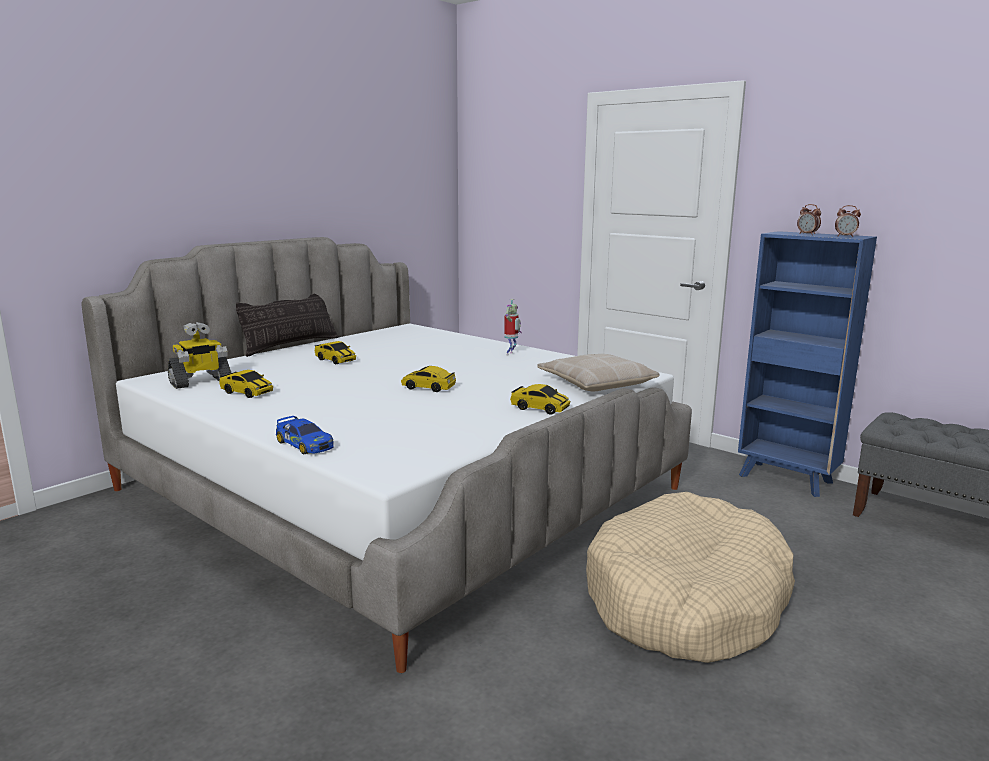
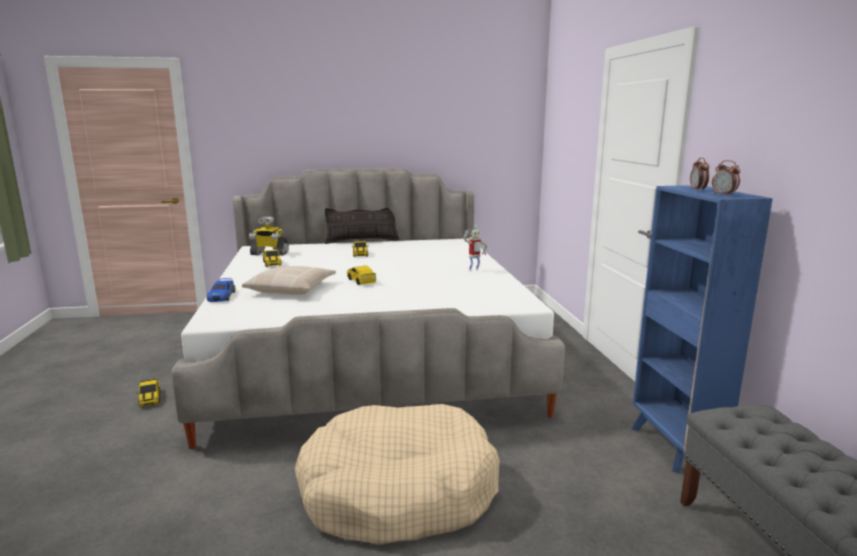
camera: 40 degrees right, 0 degrees up
(540, 408) = (385, 309): toy car -> toy car (150, 398)
(596, 383) = (471, 303): beige pillow -> beige pillow (291, 289)

